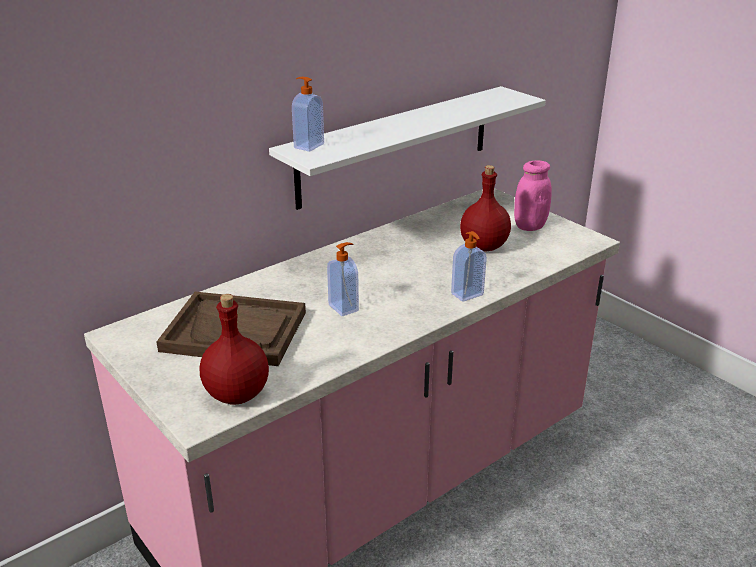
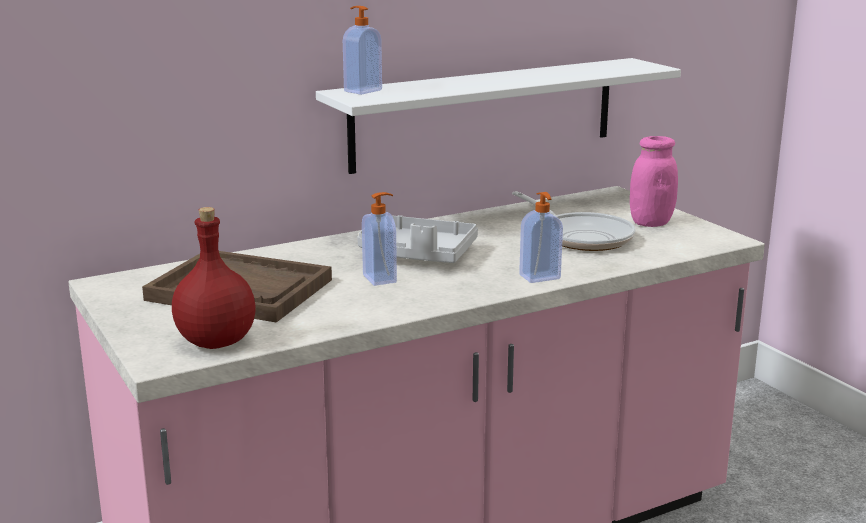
camera: 10 degrees right, 10 degrees down
(363, 277) = (417, 254): none -> grey tray
(483, 246) = (581, 236): red bottle -> frying pan

